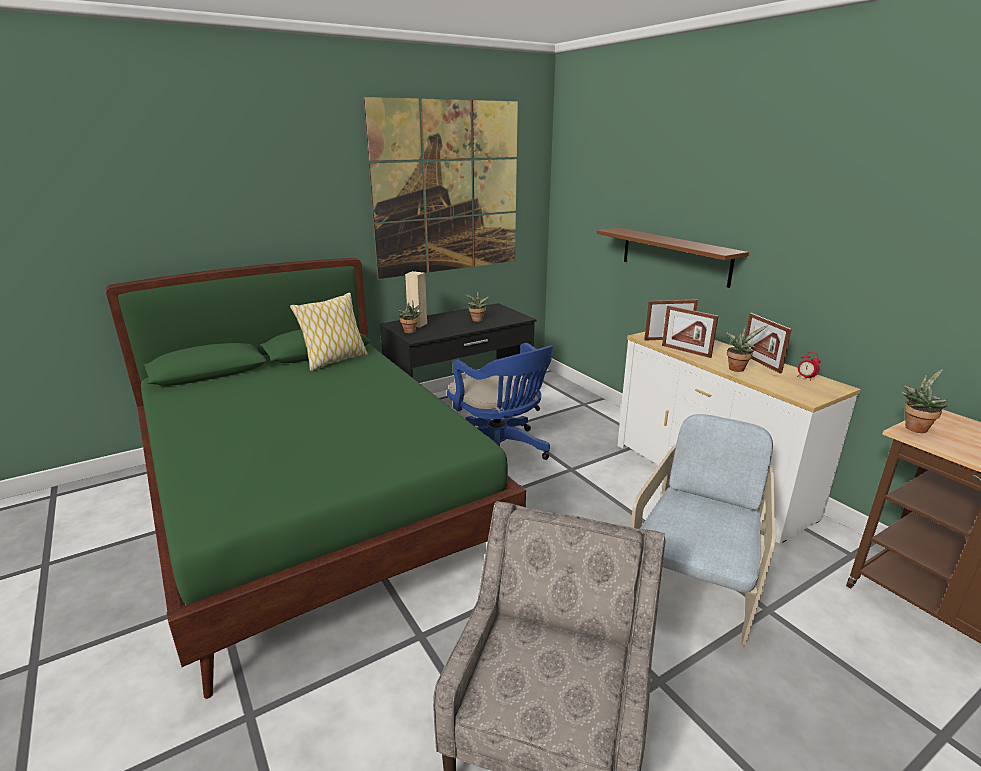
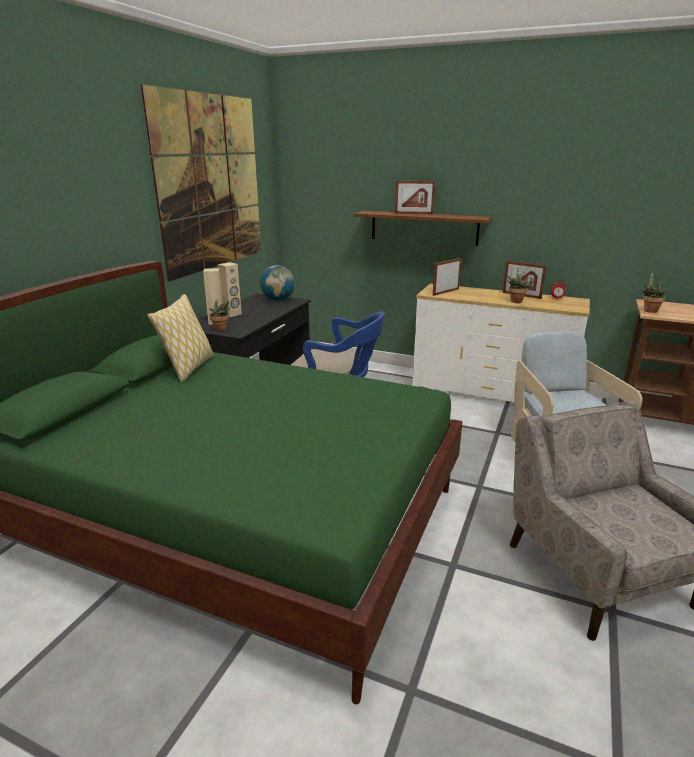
camera: 35 degrees left, 0 degrees up
(442, 320) = (232, 314): none -> beige speaker
(477, 320) = (264, 309): potted plant -> none
(505, 314) = (278, 300): none -> globe
(686, 351) = (470, 297): picture frame -> picture frame (413, 213)

